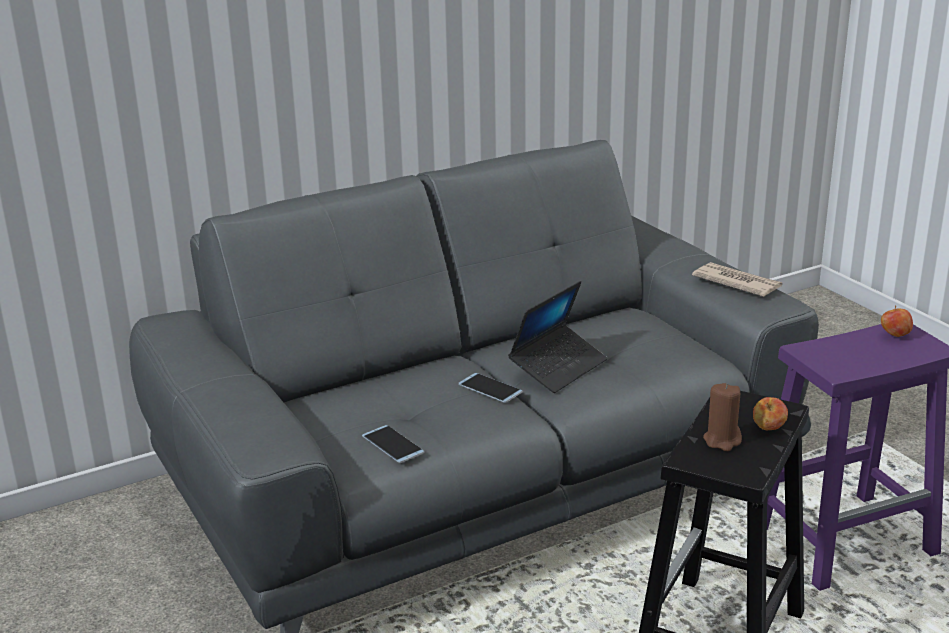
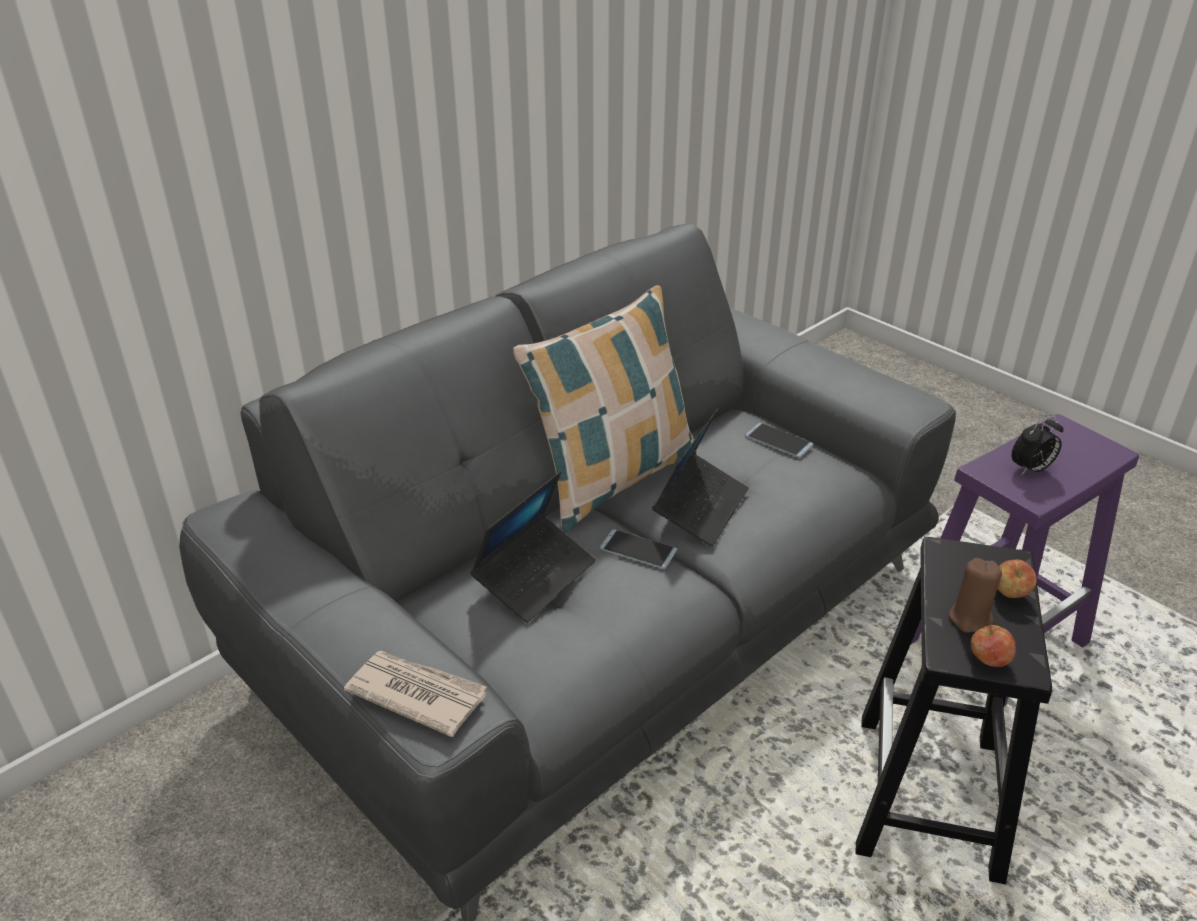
camera: 15 degrees left, 10 degrees up
(393, 444) = (562, 653): phone -> phone (779, 440)
(396, 396) = (535, 576): none -> laptop
(494, 342) = (613, 479): none -> pillow
(736, 283) = (860, 379): newspaper -> newspaper (416, 693)
(848, 353) = (1031, 469): none -> alarm clock
(895, 335) = (1063, 438): apple -> apple (988, 661)

